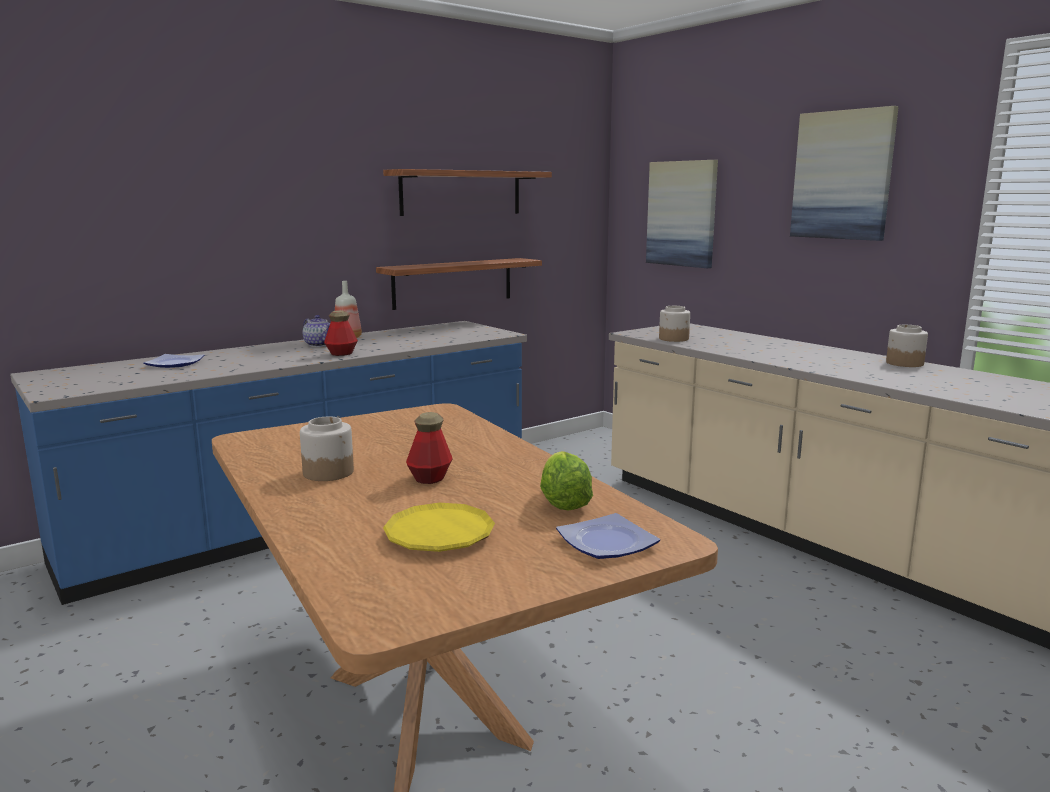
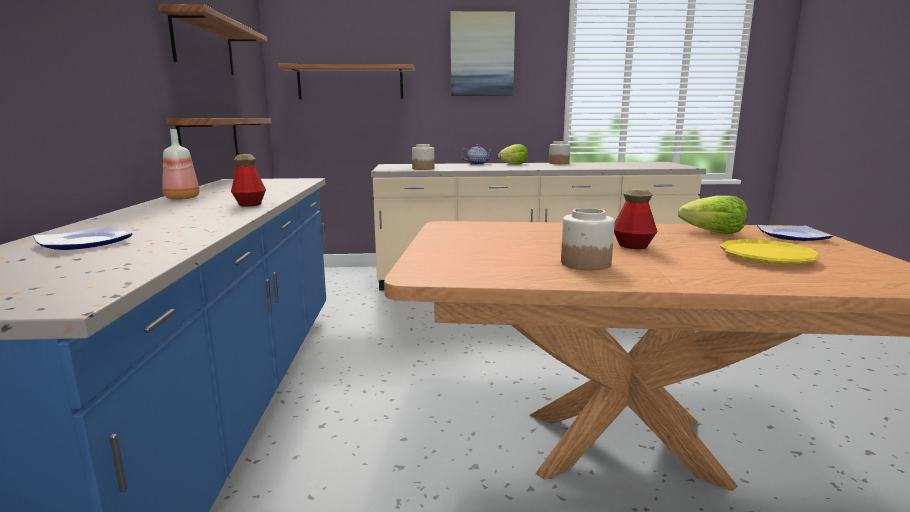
camera: 55 degrees left, 0 degrees up
(320, 345) = (183, 205): teapot -> teapot (477, 164)
(682, 213) = (350, 82): picture -> shelf
(826, 352) = (514, 164): none -> lettuce

